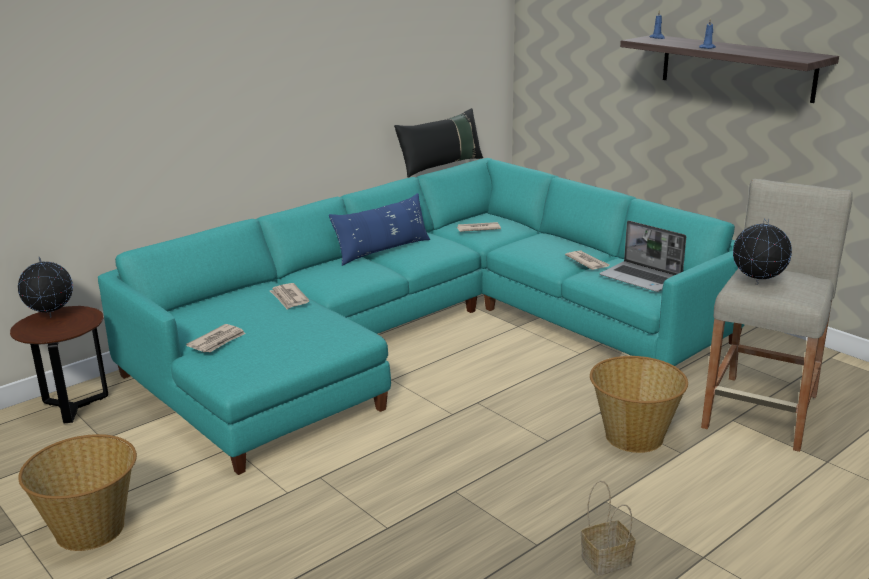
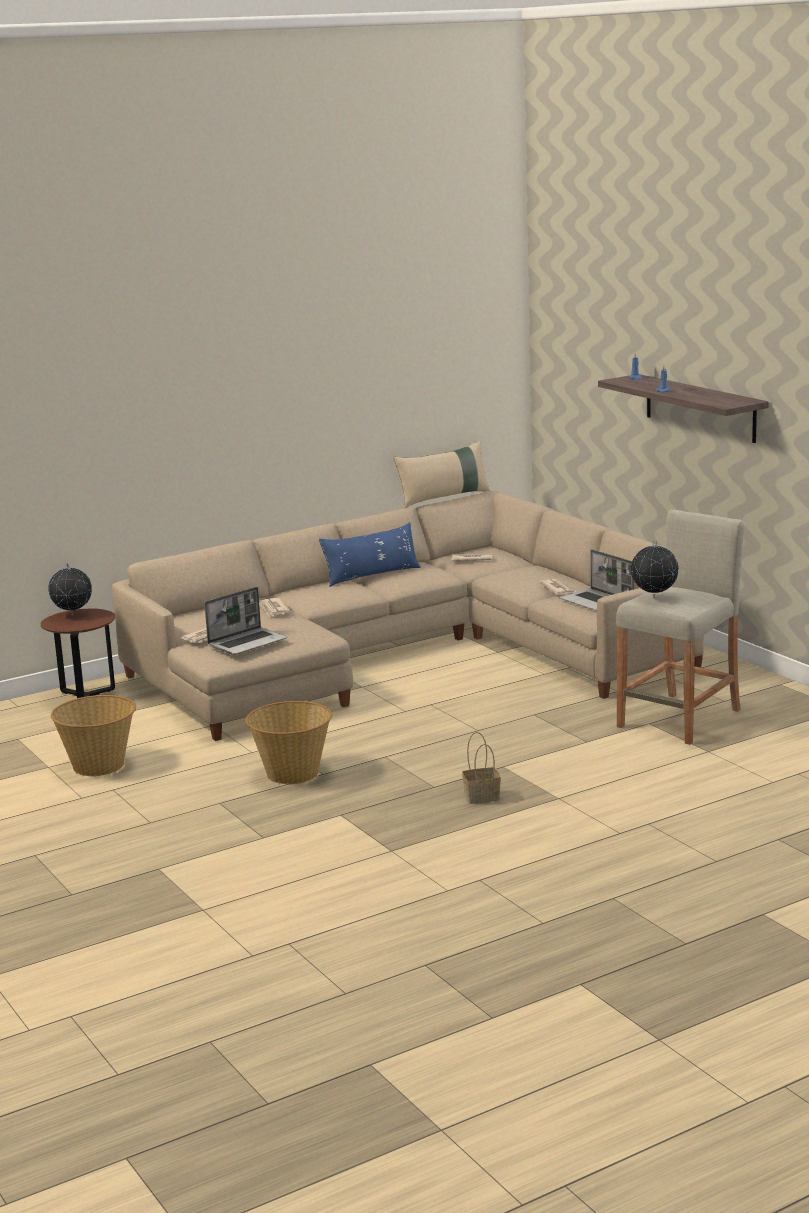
camera: 10 degrees right, 5 degrees down
(270, 349) = (248, 643): none -> laptop
(424, 335) = (405, 656): turquoise sofa -> beige sofa
(441, 166) = (443, 498): black pillow -> beige pillow
(633, 436) = (553, 730): basket -> basket (292, 773)

